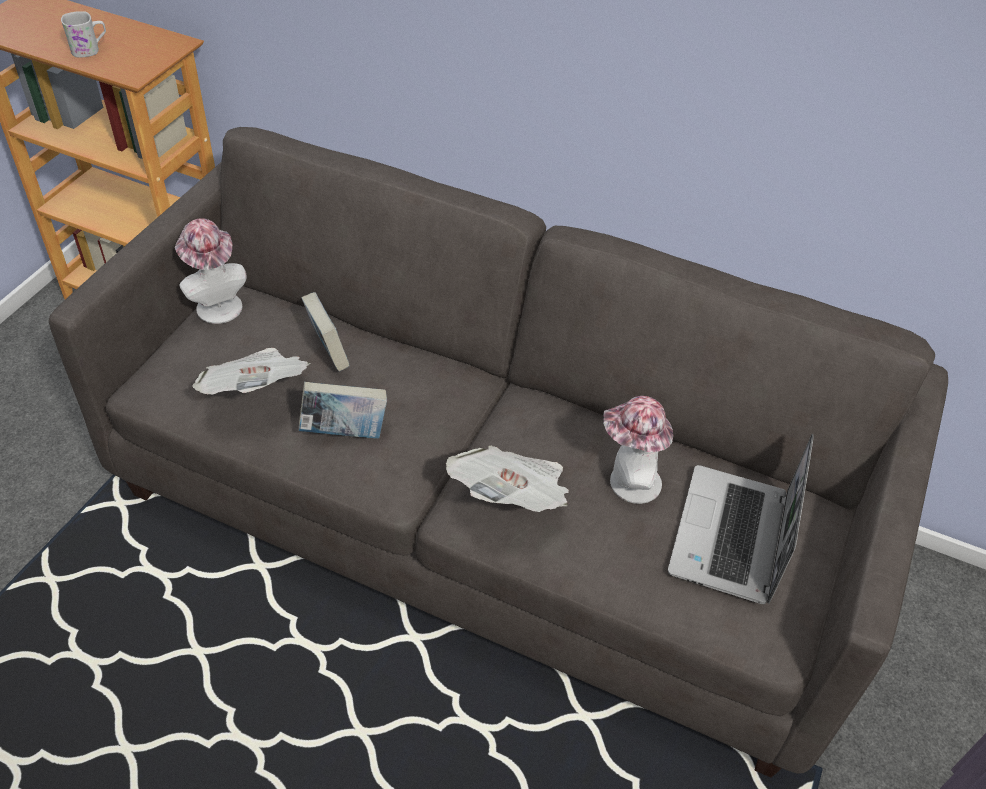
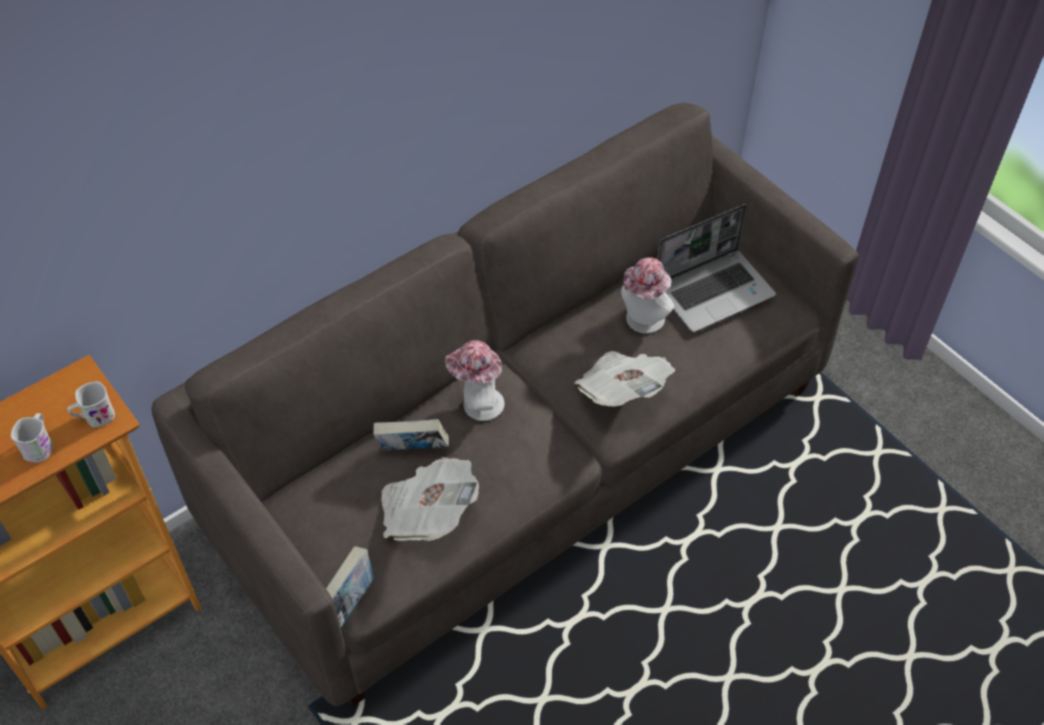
camera: 60 degrees left, 5 degrees up
(134, 65) = (94, 417): none -> white mug
(216, 304) = (297, 513): hat -> hat (477, 404)
(344, 432) = (509, 467): book -> book (350, 601)
(731, 537) = (714, 291): laptop -> laptop turned 75 degrees counterclockwise

